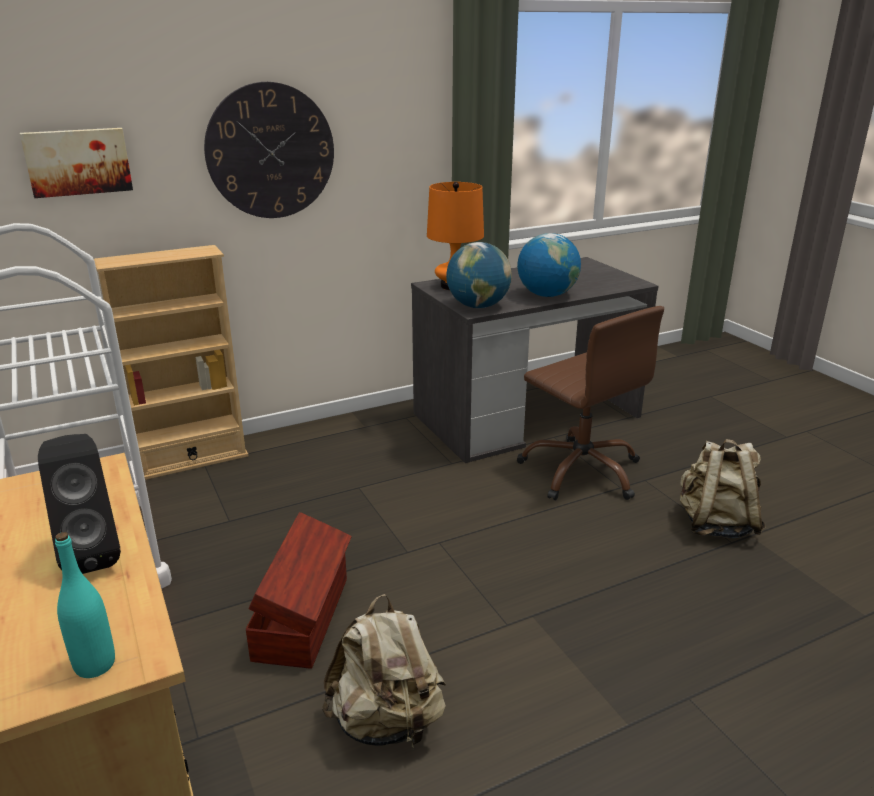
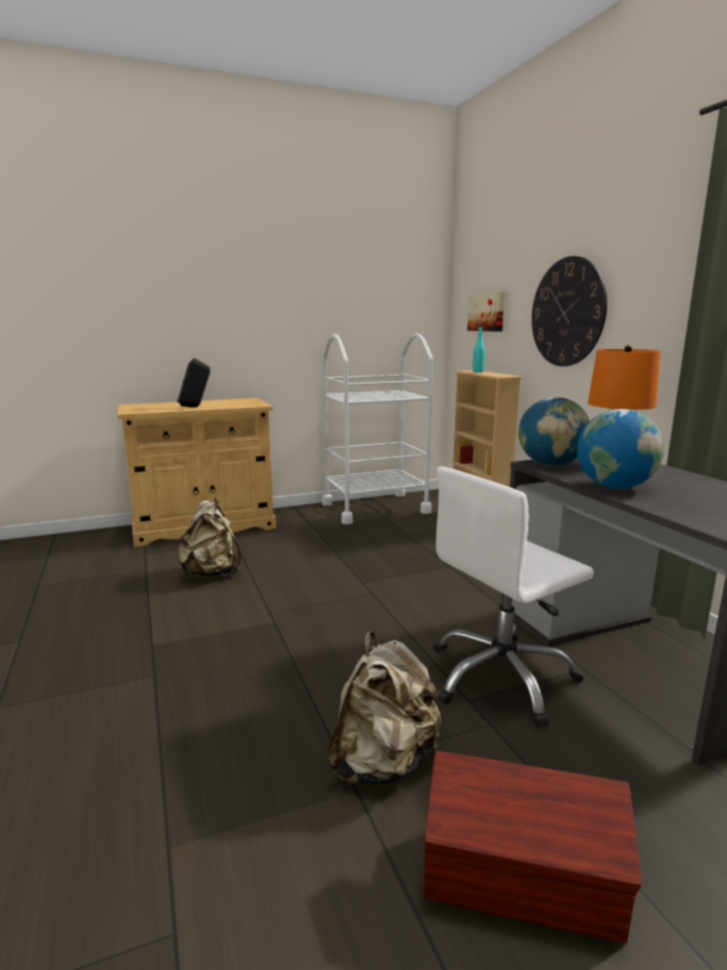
camera: 95 degrees right, 10 degrees down
(95, 665) = (133, 409): turquoise bottle -> turquoise bottle (478, 372)
(304, 617) = (304, 554): brown storage box -> brown storage box (522, 883)
(581, 471) = (501, 677): brown office chair -> white office chair

